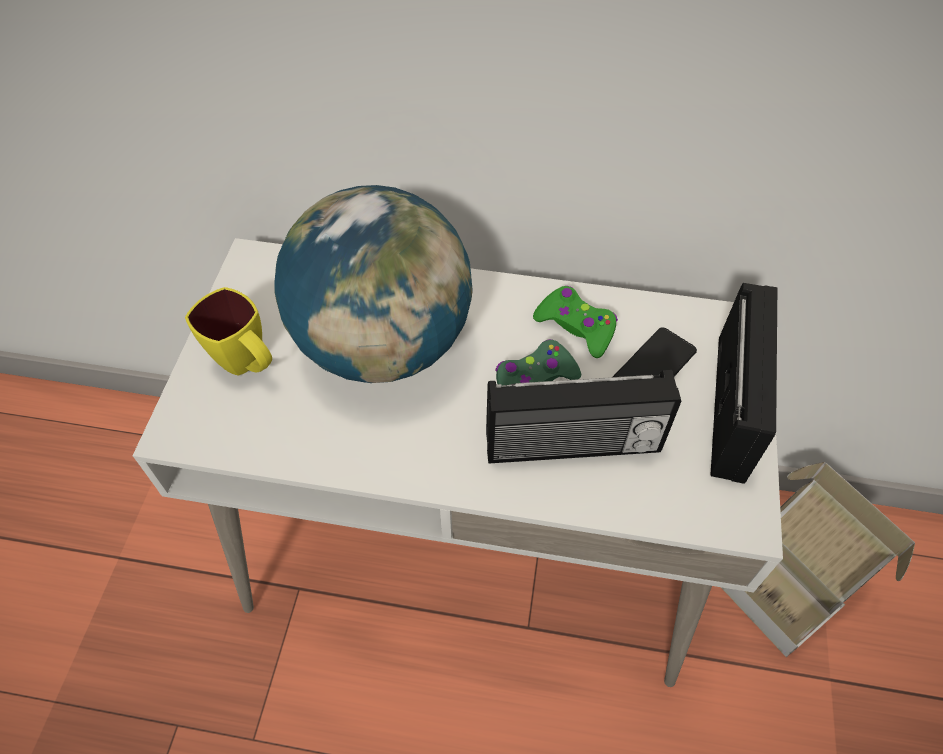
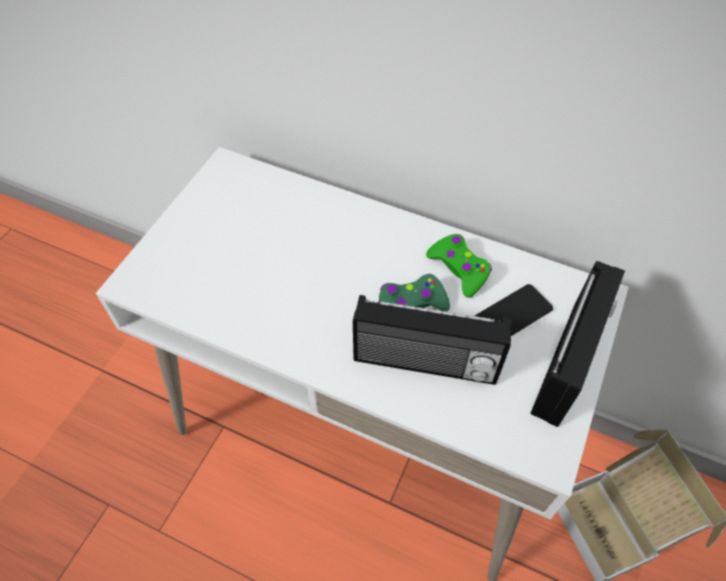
camera: 15 degrees right, 0 degrees up
(248, 365) = (197, 245): yellow mug -> none
(384, 344) = (303, 250): globe -> none

